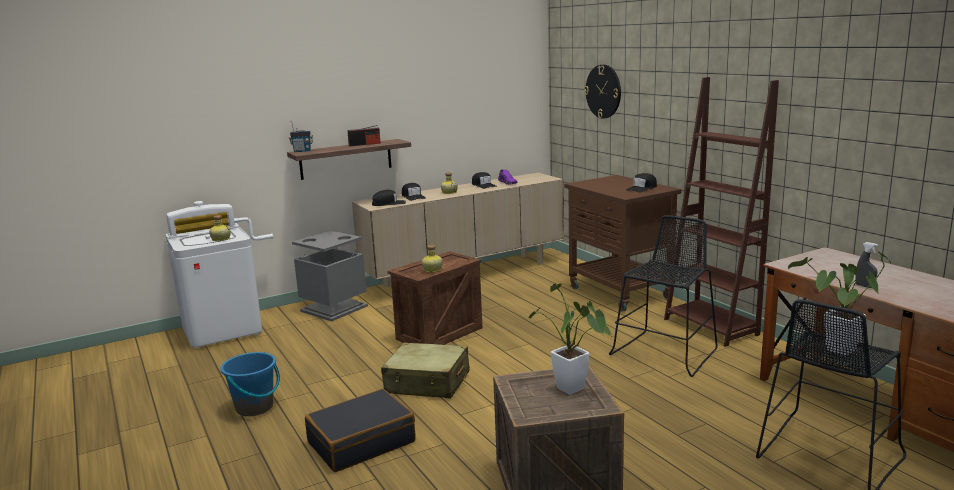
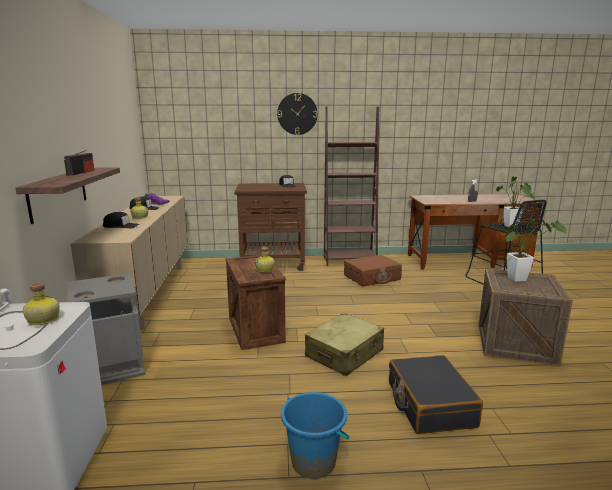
camera: 65 degrees left, 0 degrees up
(302, 151) = (38, 184): radio -> none
(389, 203) = (123, 234): black cap -> none
(603, 91) = (216, 121): wall clock -> wall clock (297, 114)
(664, 353) = (372, 278): black stool -> brown suitcase

